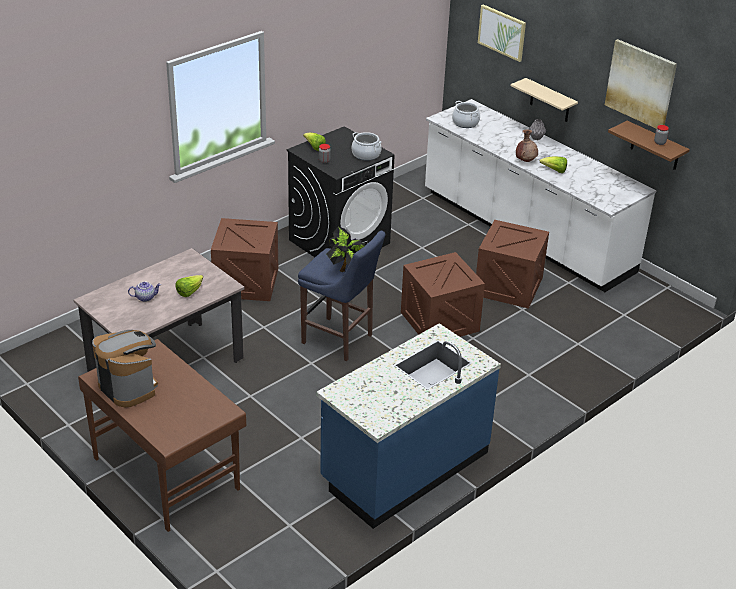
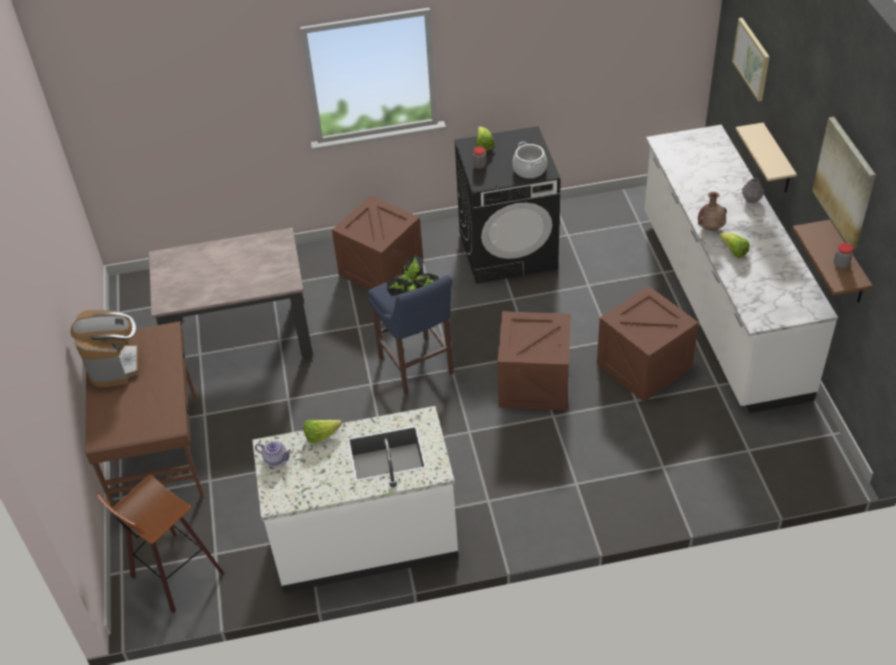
camera: 35 degrees right, 10 degrees up
(145, 297) = (208, 271): teapot -> teapot (276, 458)
(189, 292) = (250, 278): lettuce -> lettuce (321, 436)
(267, 554) = (174, 575): none -> stool
(404, 467) = (364, 538): blue counter -> white counter
(465, 123) = (684, 156): cooking pot -> none

